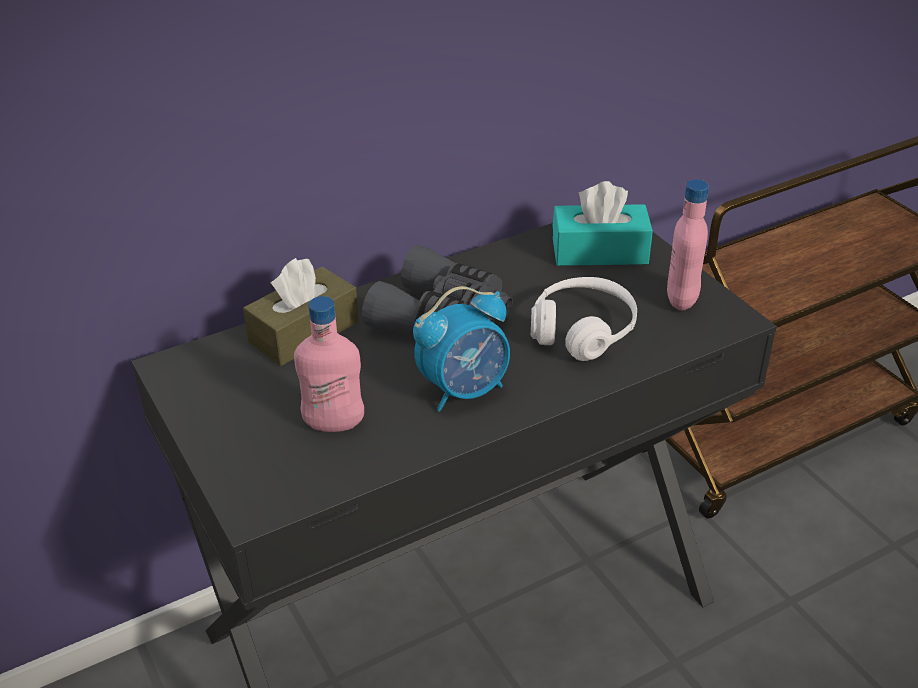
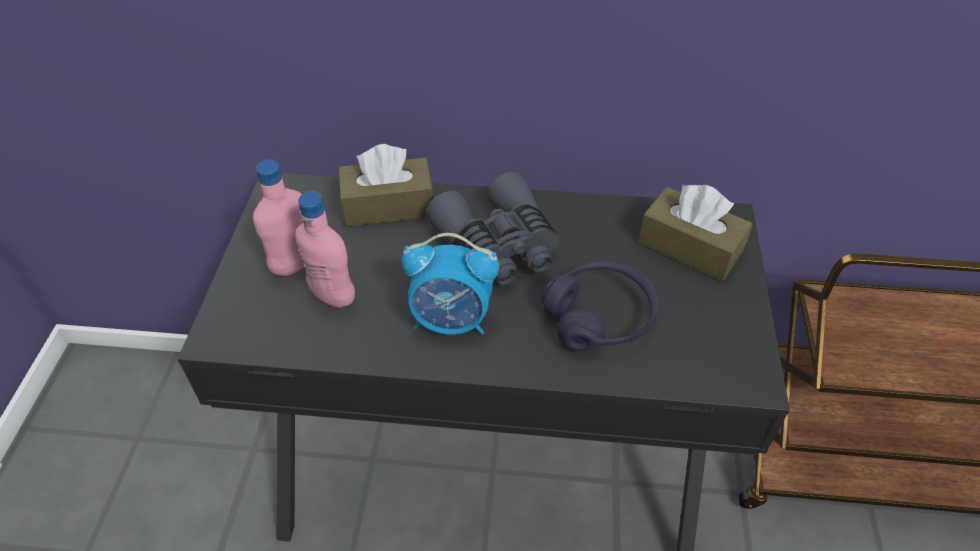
camera: 35 degrees right, 10 degrees up
(582, 331) = (599, 317): white headphones -> purple headphones
(599, 251) = (690, 247): turquoise tissue box -> brown tissue box
(682, 299) = (720, 333): pink bottle -> pink bottle (295, 265)

